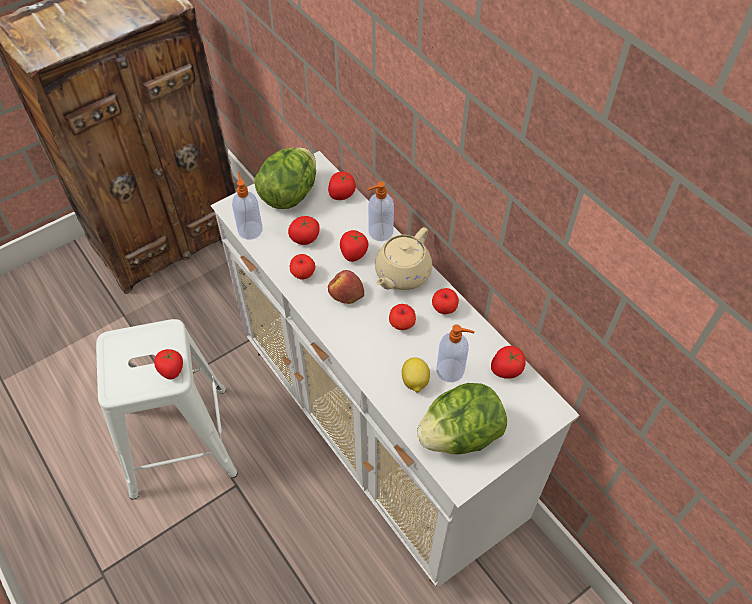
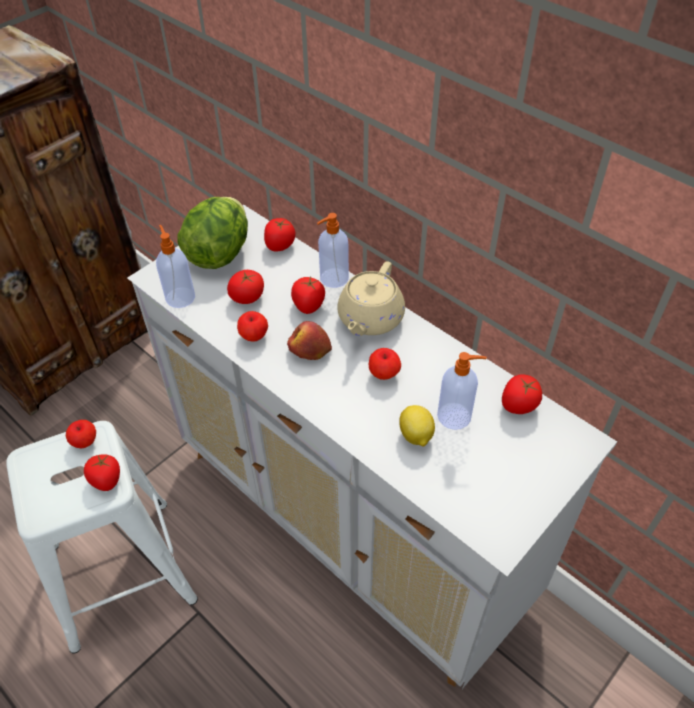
camera: 10 degrees left, 5 degrees down
(444, 308) = (428, 348): apple -> apple (85, 441)
(460, 435) = (486, 488): lettuce -> none

